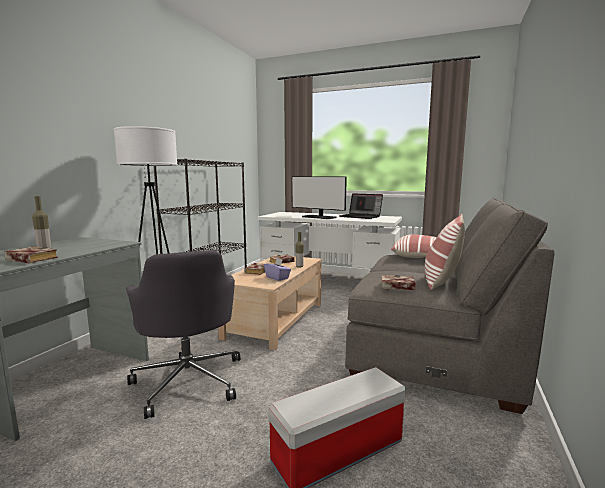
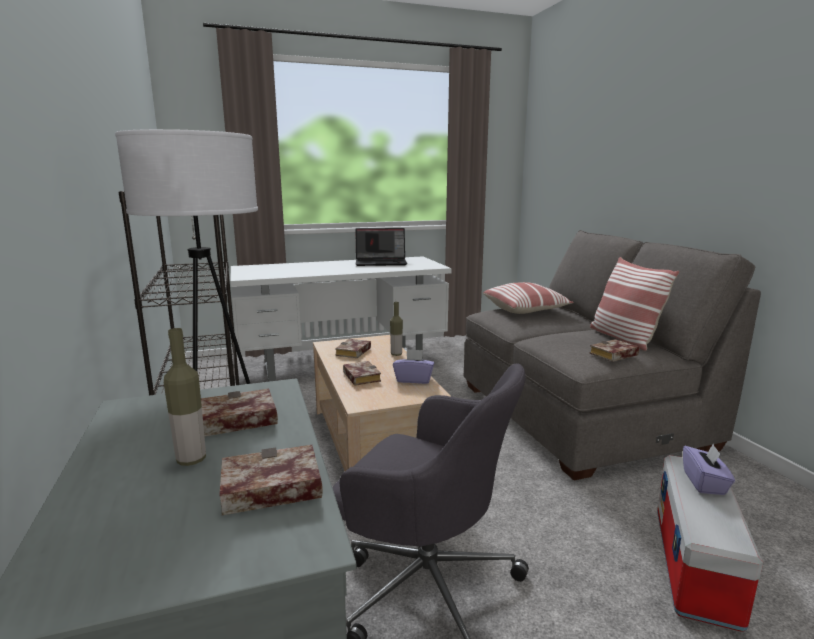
camera: 40 degrees left, 5 degrees up
(83, 246) = (233, 422): none -> book
(319, 217) = (333, 270): monitor -> none
(359, 387) = (704, 483): none -> purple tissue box

